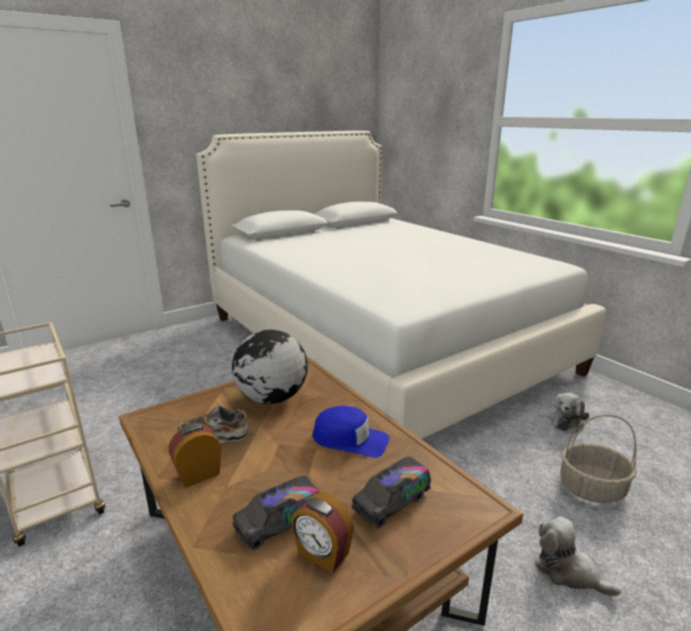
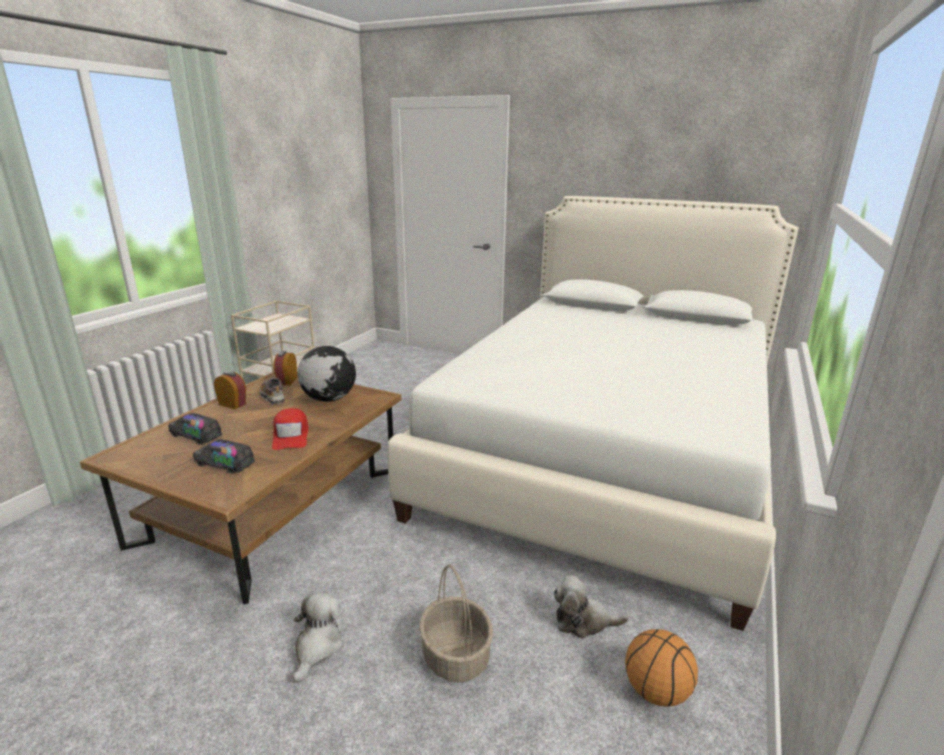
camera: 60 degrees right, 0 degrees up
(322, 554) = (172, 454): alarm clock -> alarm clock (287, 381)
(350, 439) = (291, 435): blue cap -> red cap
(632, 419) = (656, 692): none -> basketball

